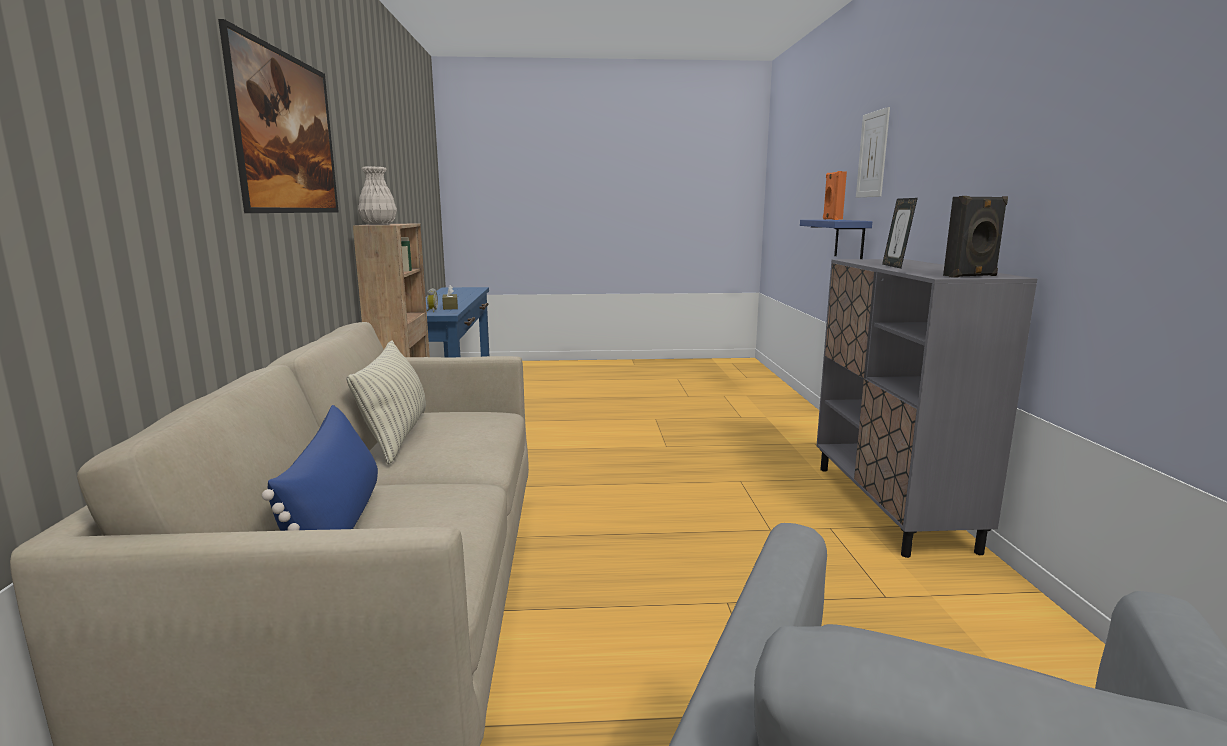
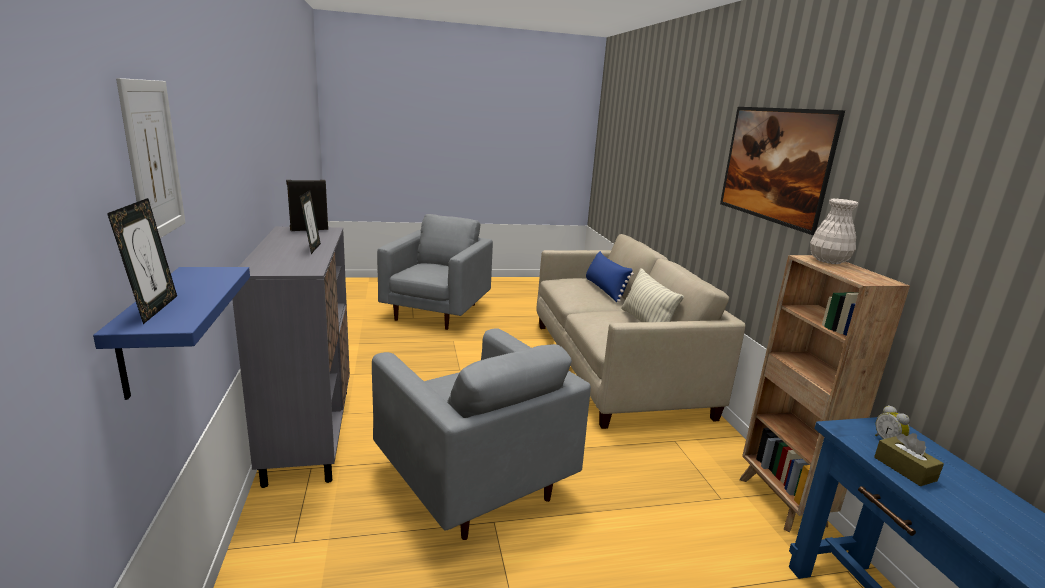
camera: 170 degrees right, 5 degrees up
(686, 466) = (472, 480): none -> grey armchair
(831, 219) = (154, 309): orange speaker -> picture frame

